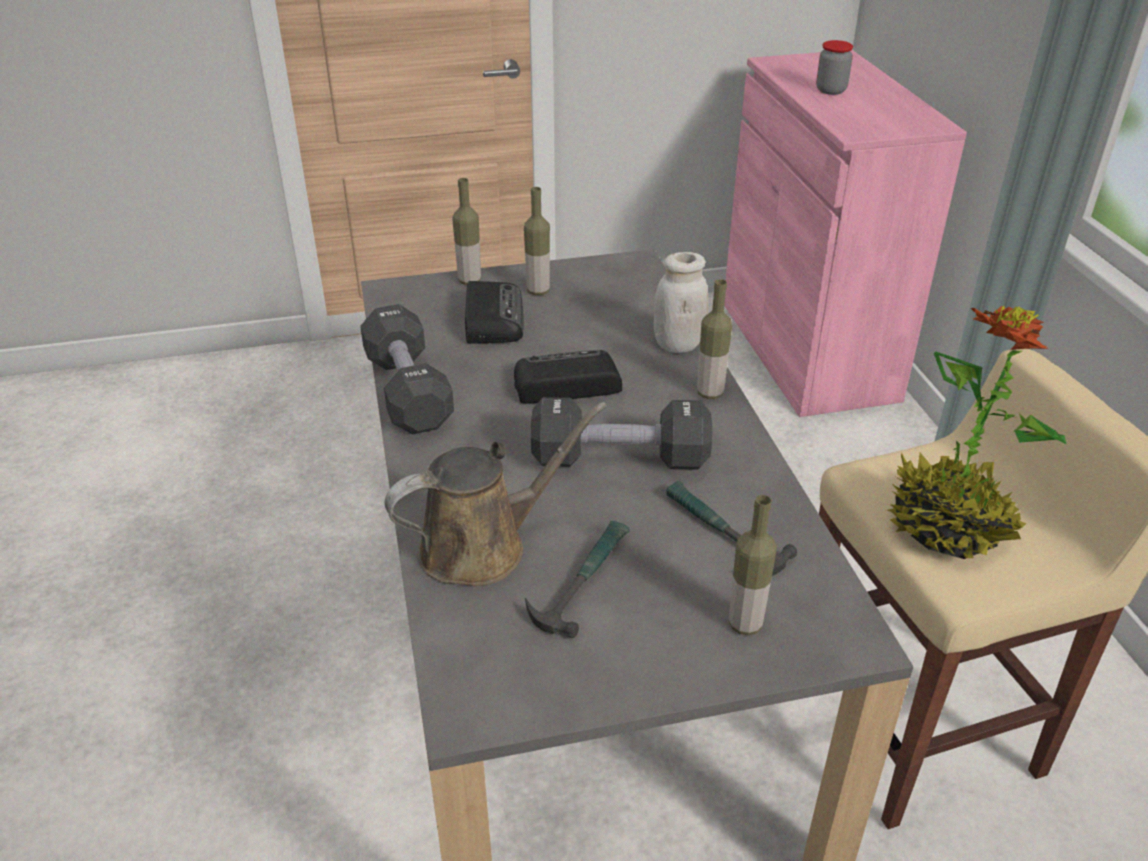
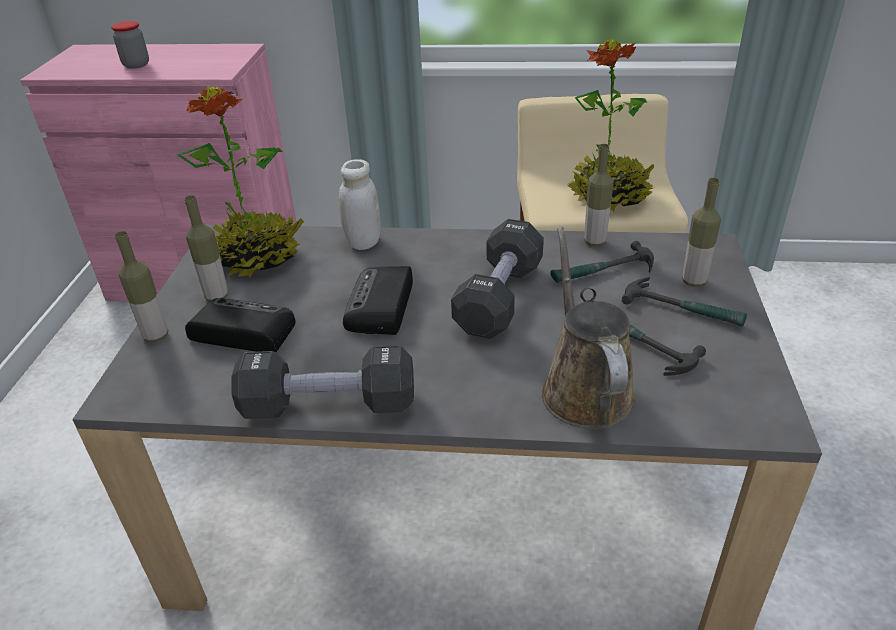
camera: 70 degrees left, 0 degrees up
(612, 292) = (257, 257): none -> potted plant
(672, 617) = (683, 309): none -> hammer
(710, 393) = (437, 241): bottle -> bottle (594, 242)

